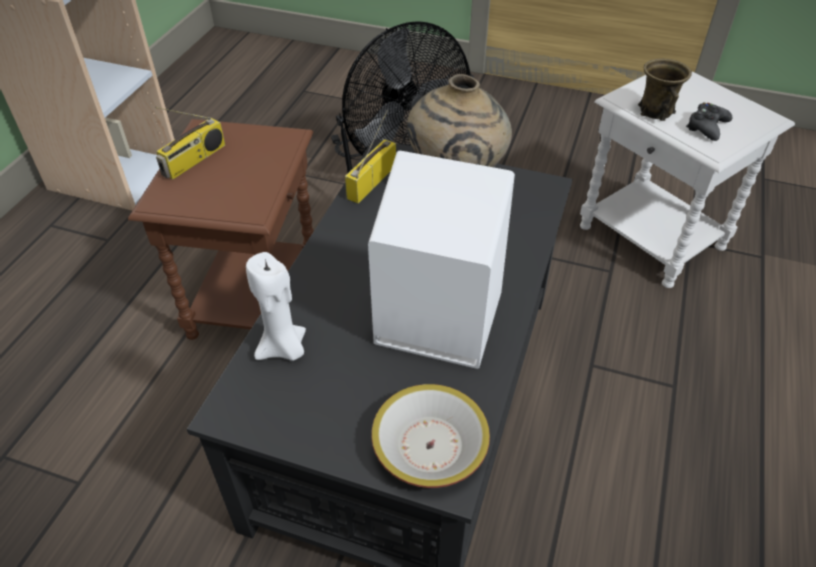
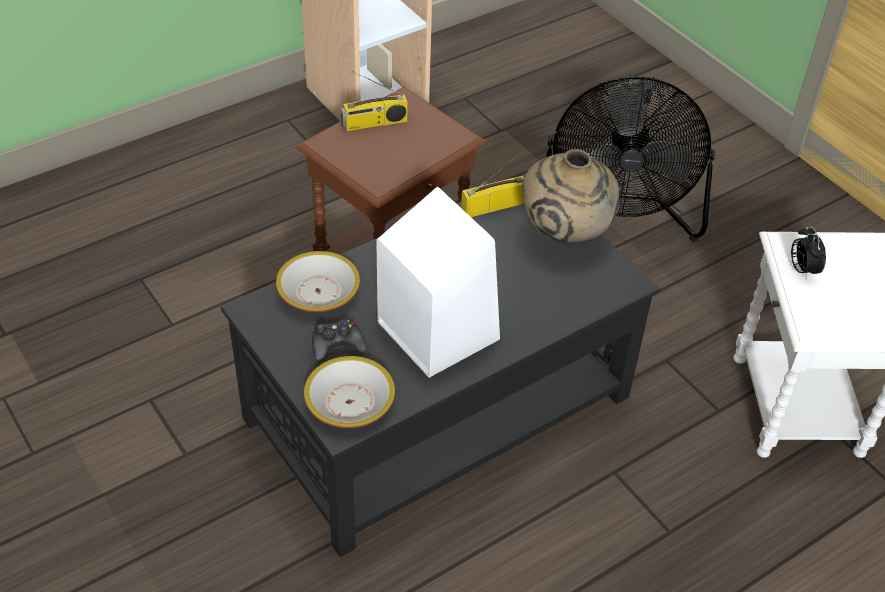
camera: 35 degrees right, 0 degrees up
(284, 349) = (318, 292): white candle -> bowl
(656, 111) = (802, 269): brown mug -> alarm clock
(706, 127) = (831, 307): black game controller -> black game controller (337, 345)

